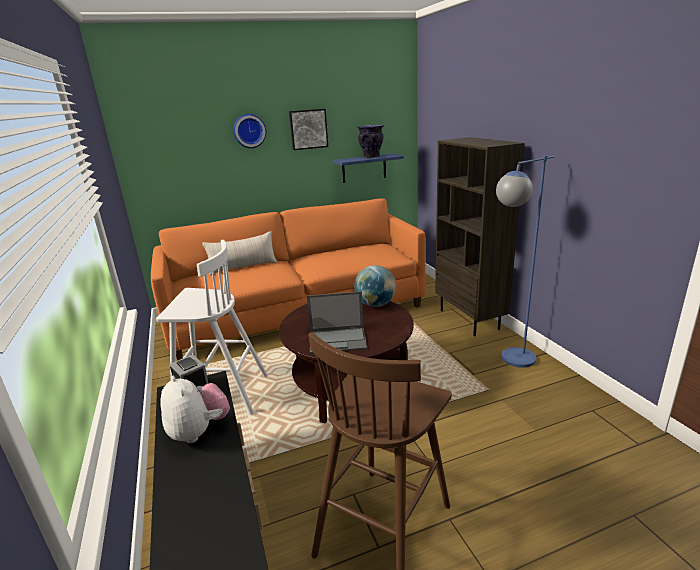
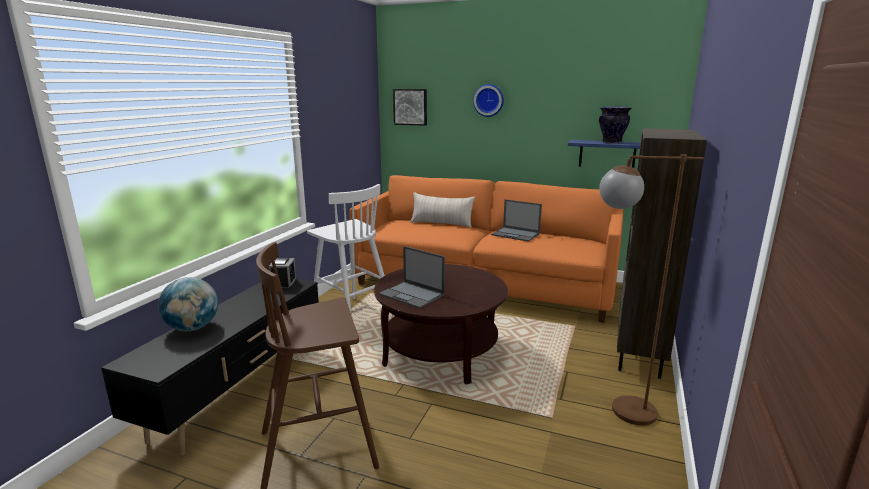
camera: 40 degrees right, 5 degrees down
(199, 431) = (249, 305): plush toy -> none
(308, 129) = (548, 104): picture -> picture (410, 107)
(327, 256) = (516, 234): none -> laptop
(376, 305) = (488, 283): globe -> globe (192, 328)
(510, 362) = (618, 410): blue floor lamp -> brown floor lamp

